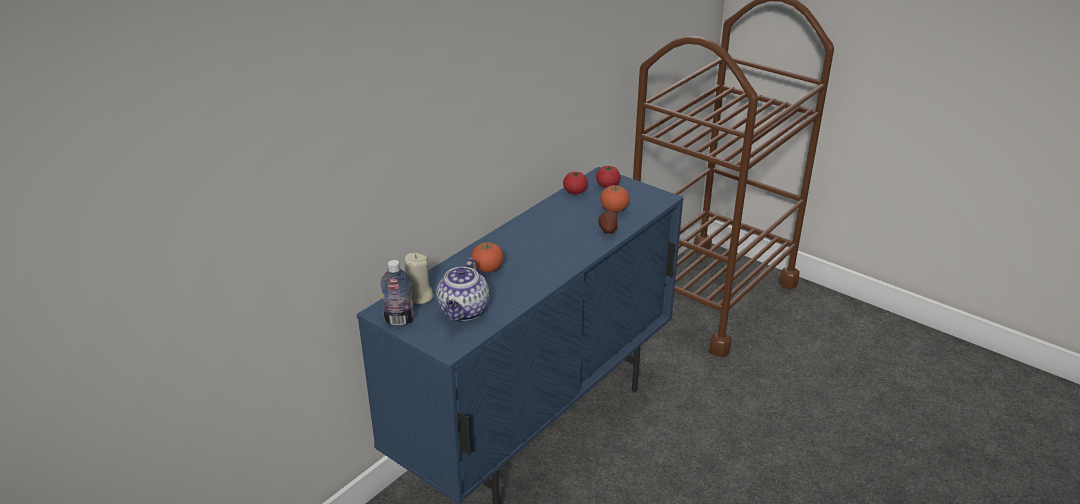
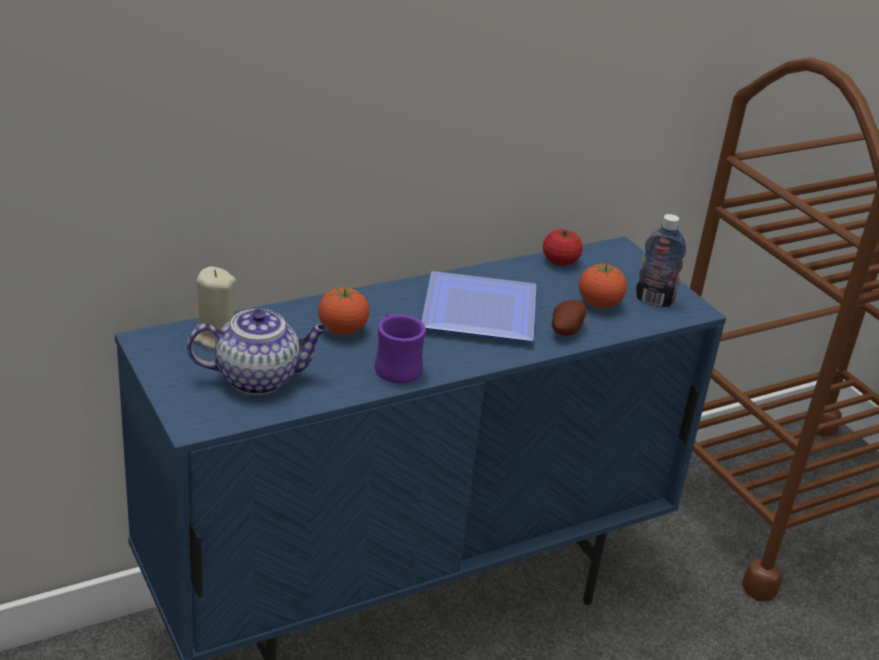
camera: 20 degrees right, 0 degrees up
(399, 320) = (161, 361): bottle -> bottle (654, 300)
(464, 311) = (259, 378): teapot -> teapot turned 135 degrees counterclockwise
(533, 280) = (395, 366): none -> purple mug
(552, 236) = (475, 313): none -> plate
(607, 185) = (617, 267): tomato -> none

